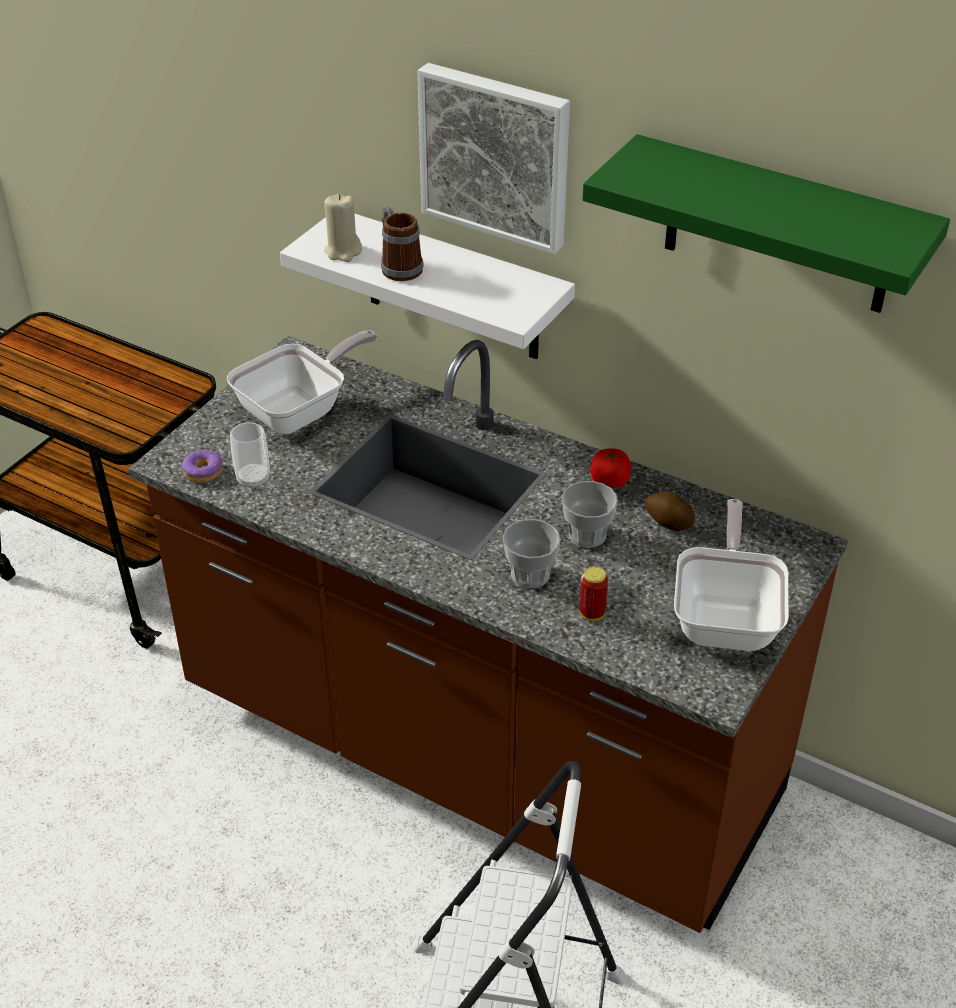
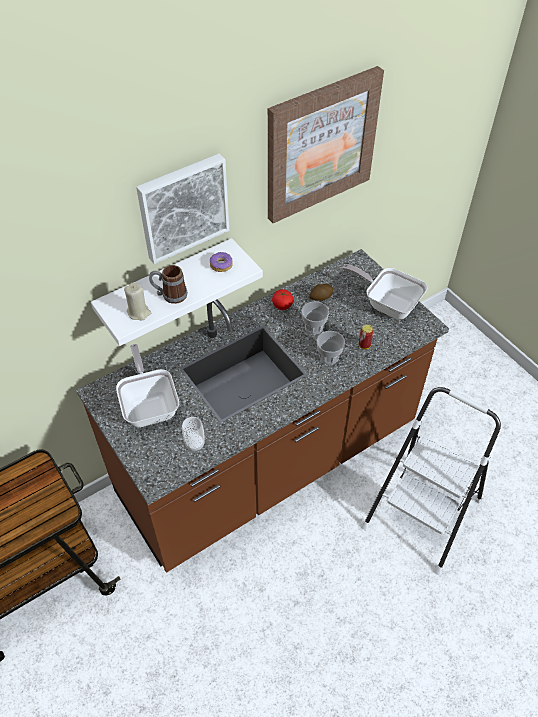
camera: 65 degrees left, 10 degrees up
(203, 472) = (174, 465): donut -> donut (221, 265)
(778, 227) = (320, 145): green shelf -> picture

